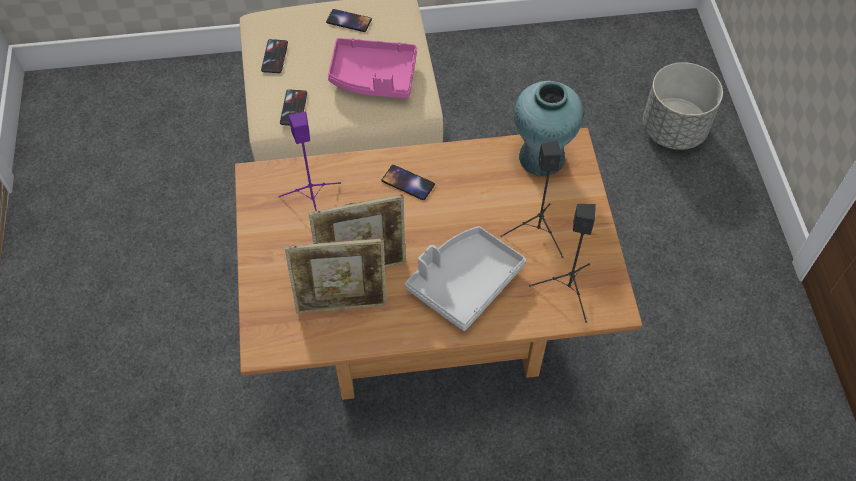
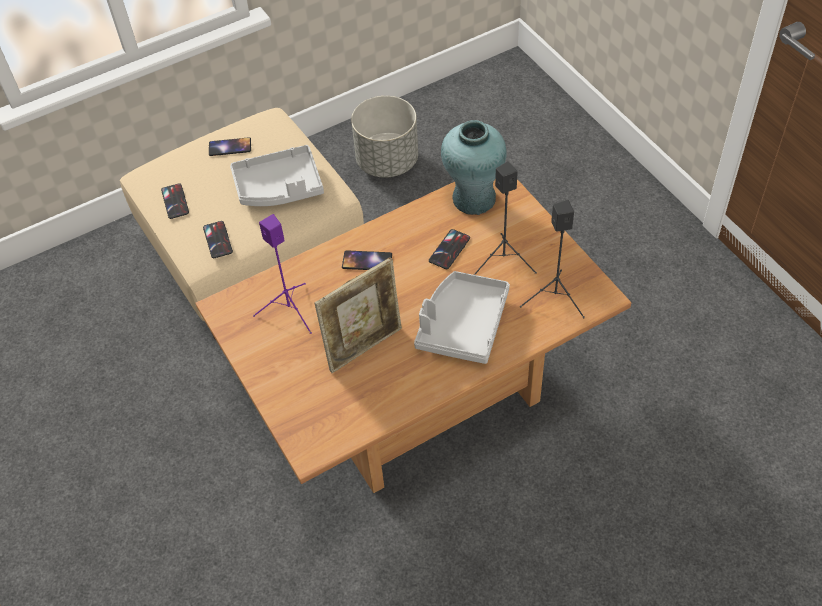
camera: 20 degrees left, 5 degrees down
(342, 304) = (363, 385): picture frame -> none
(373, 77) = (279, 187): pink tray -> grey tray
(491, 201) = (449, 249): none -> phone
(674, 130) = (550, 152): grey planter -> grey planter (388, 161)

